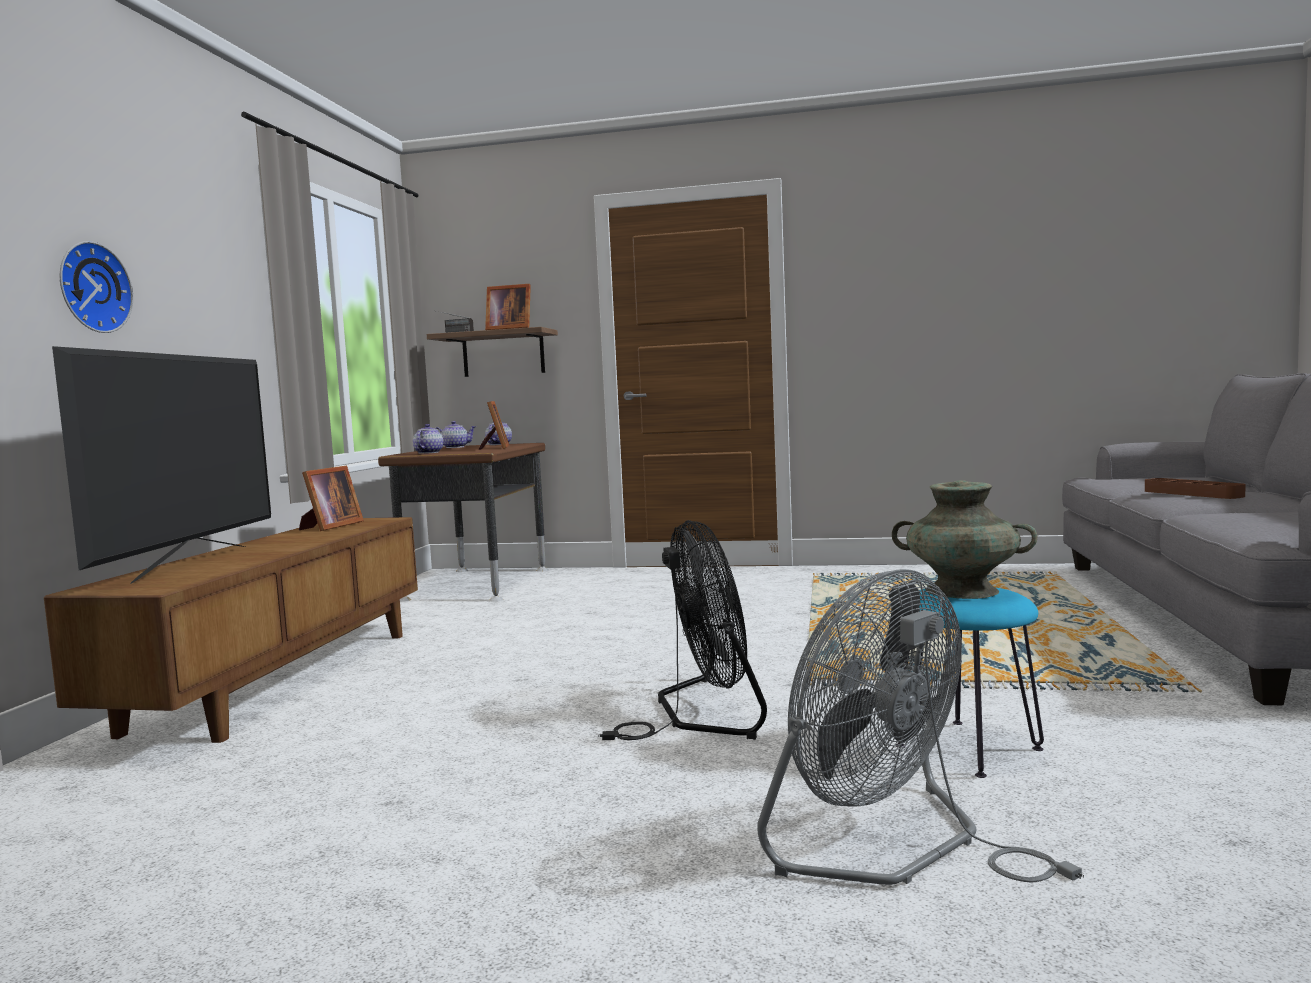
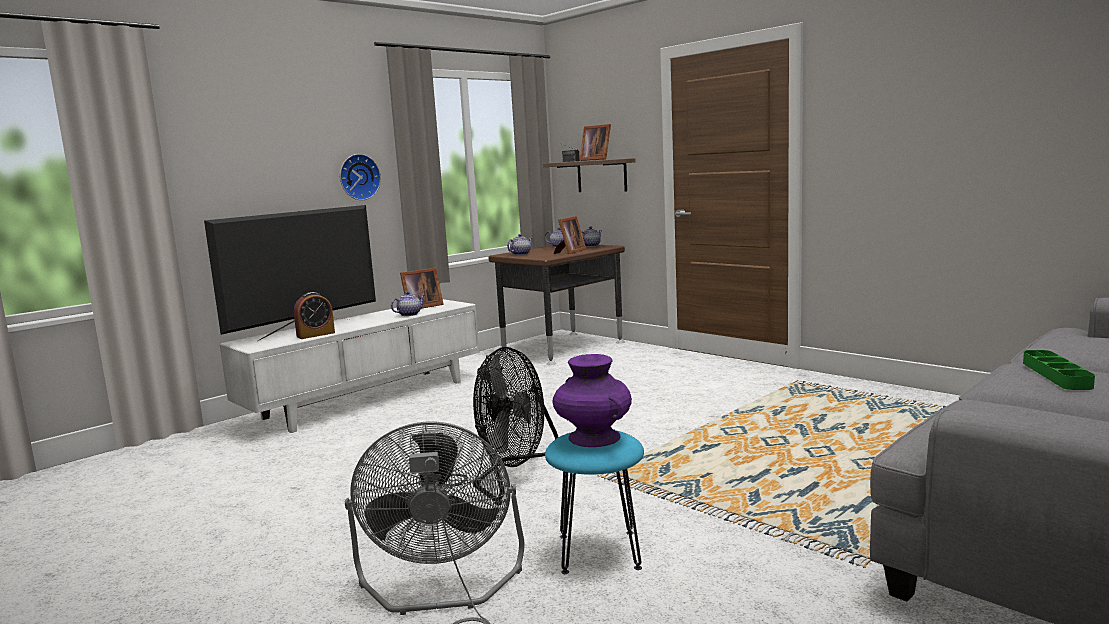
camera: 35 degrees right, 5 degrees up
(91, 288) = (268, 172): wall clock -> wall clock (358, 177)
(236, 565) = (316, 335): none -> alarm clock
(279, 678) = (366, 399): brown tv stand -> white tv stand
(338, 533) = (409, 314): none -> teapot
(962, 591) = (594, 437): turquoise vase -> purple vase
(1192, 494) = (1056, 375): brown tray -> green tray

